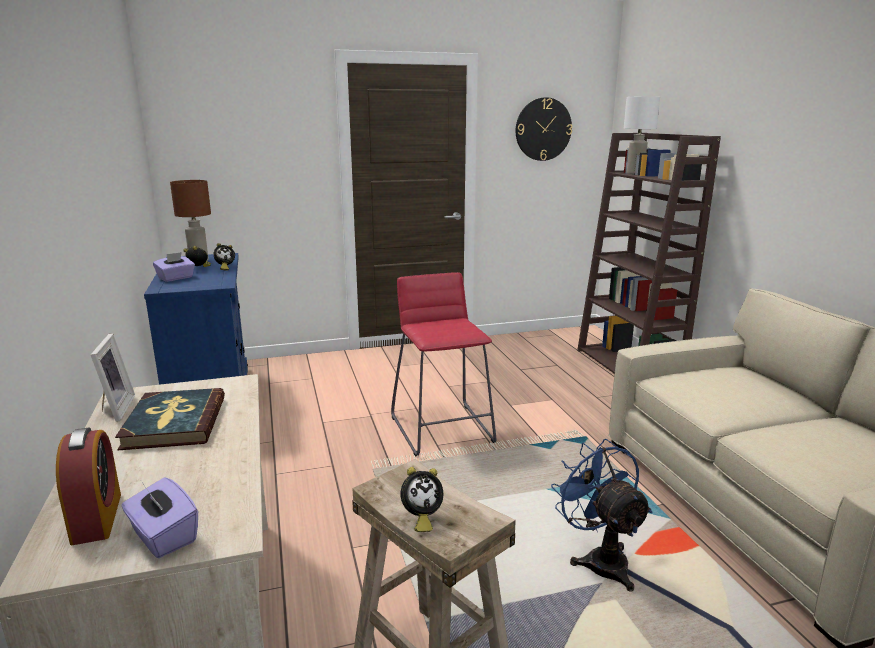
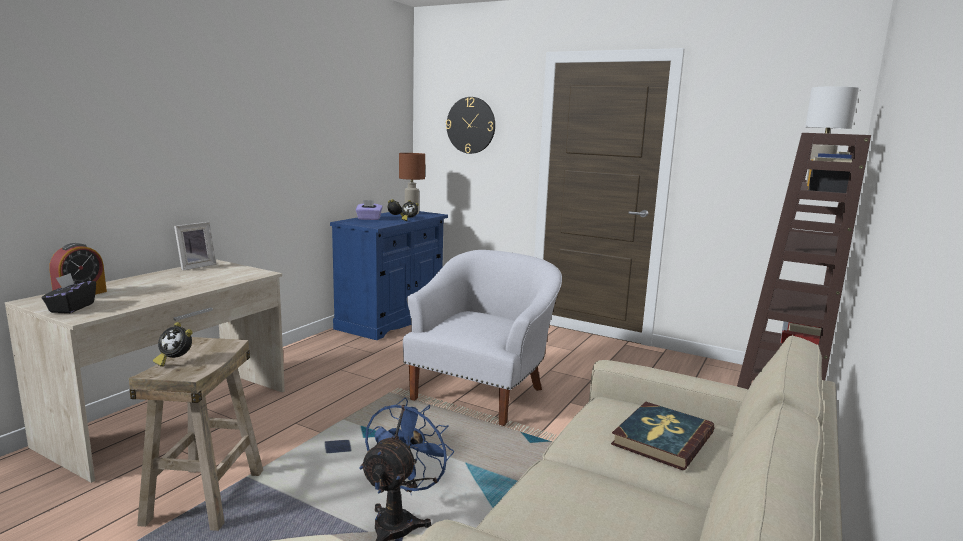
camera: 45 degrees right, 5 degrees down
(163, 537) = (71, 308): purple tissue box -> black tissue box
(174, 423) = (193, 278): book -> book (662, 438)
(442, 429) = (482, 392): red stool -> white armchair
(543, 129) = (760, 129): wall clock -> wall clock (471, 125)

